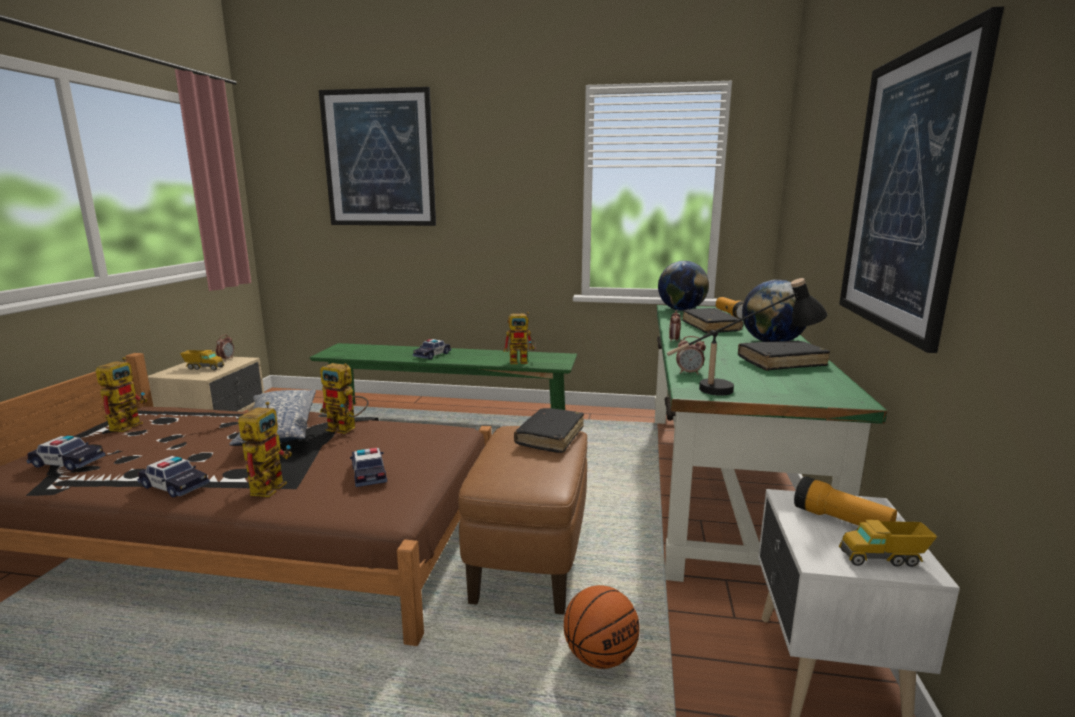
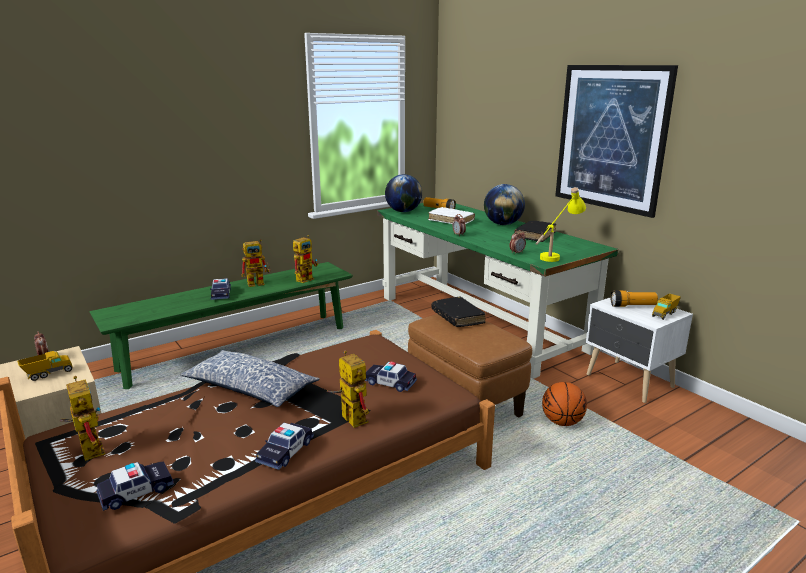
camera: 45 degrees left, 5 degrees up
(174, 486) = (285, 451): toy car -> toy car turned 135 degrees clockwise
(347, 429) = (303, 366): toy robot -> toy robot (259, 283)
(379, 159) = (104, 101): picture -> none
(711, 327) = (451, 221): black book -> white book
(740, 389) = (556, 255): black table lamp -> yellow table lamp

